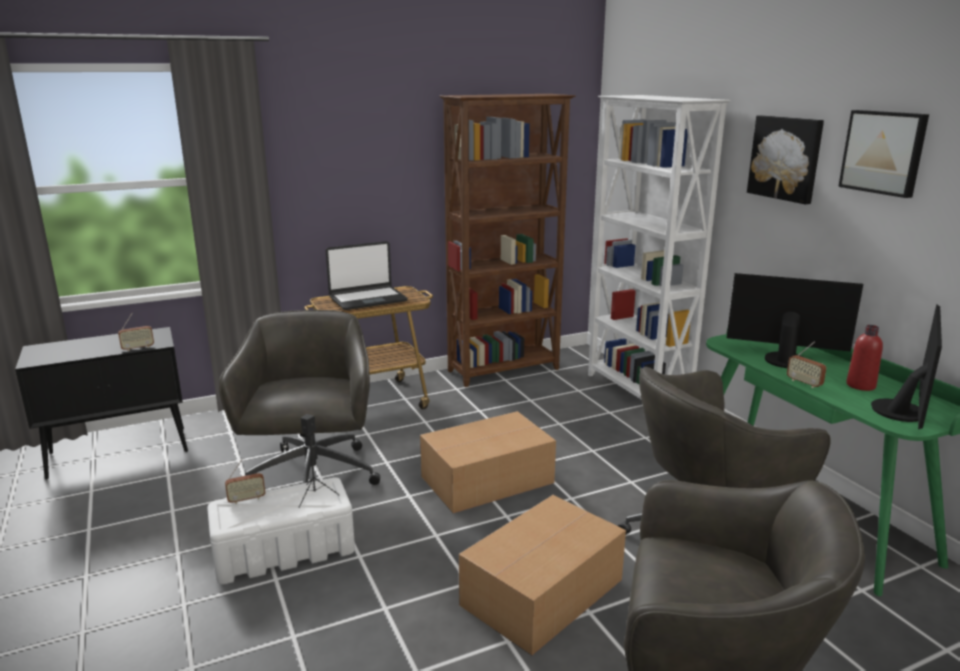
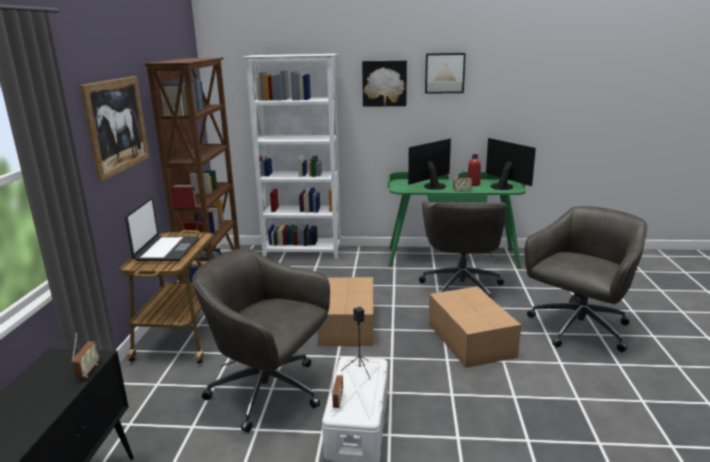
camera: 60 degrees left, 0 degrees up
(372, 158) = (116, 125): none -> picture

